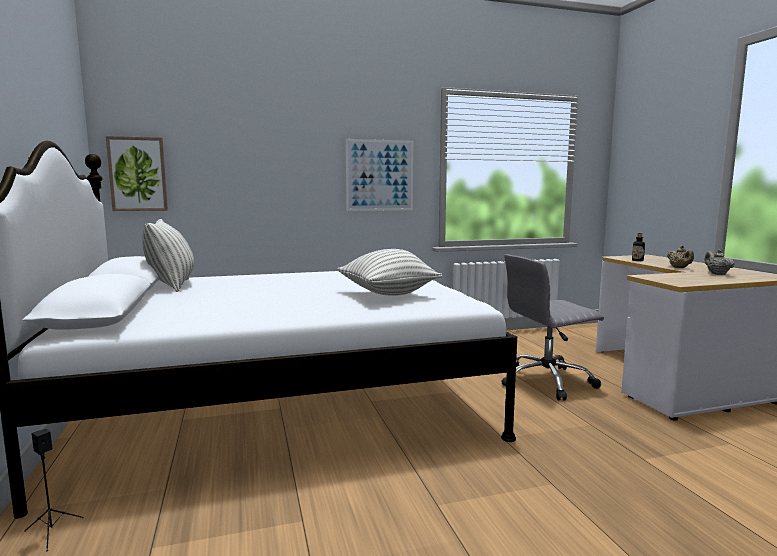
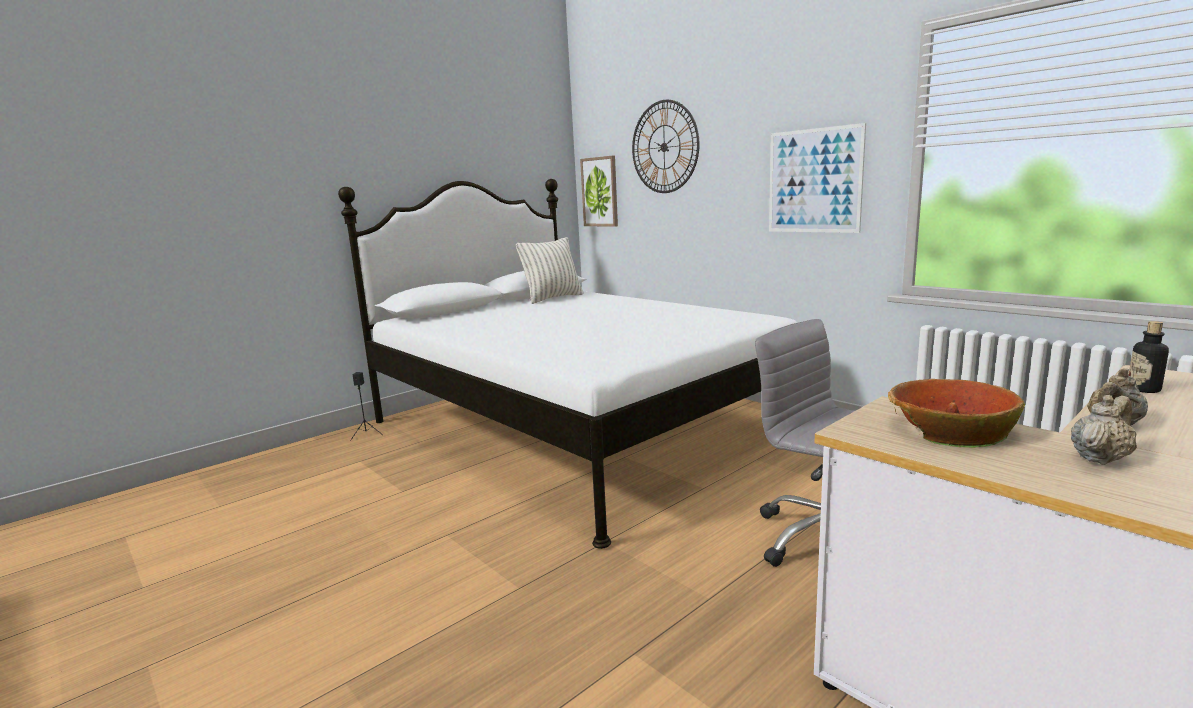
camera: 65 degrees right, 5 degrees up
(233, 137) = (664, 147): none -> wall clock
(387, 294) = (591, 339): pillow -> none
(679, 277) = (950, 428): none -> bowl

